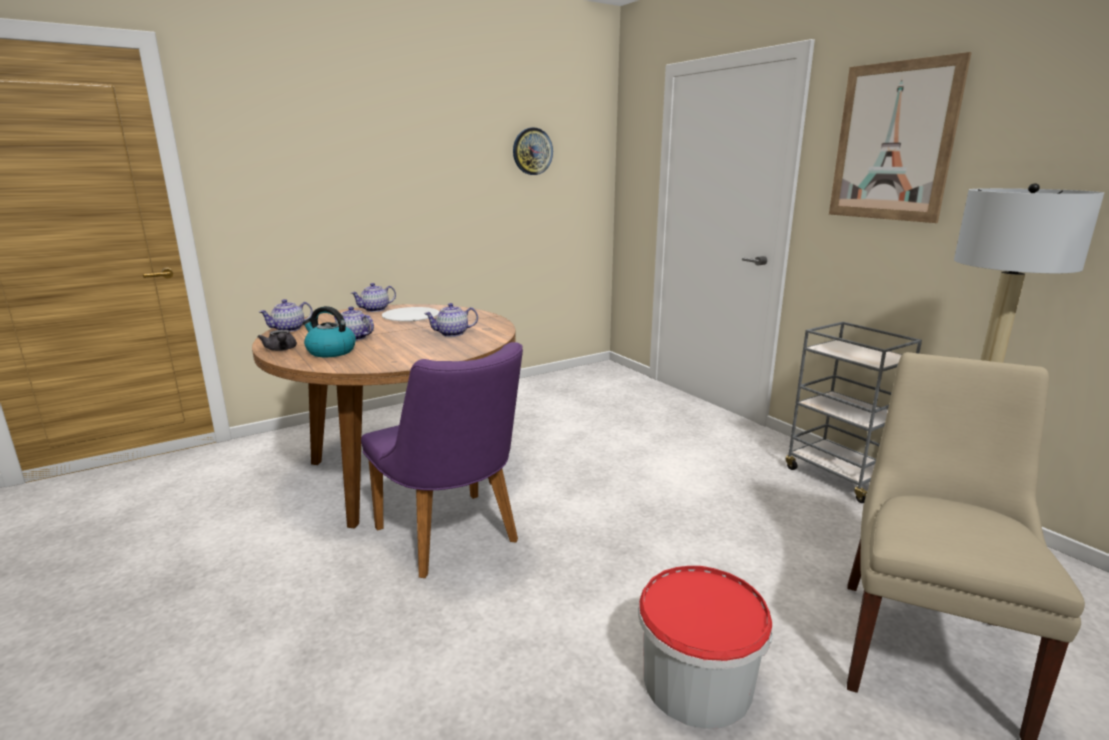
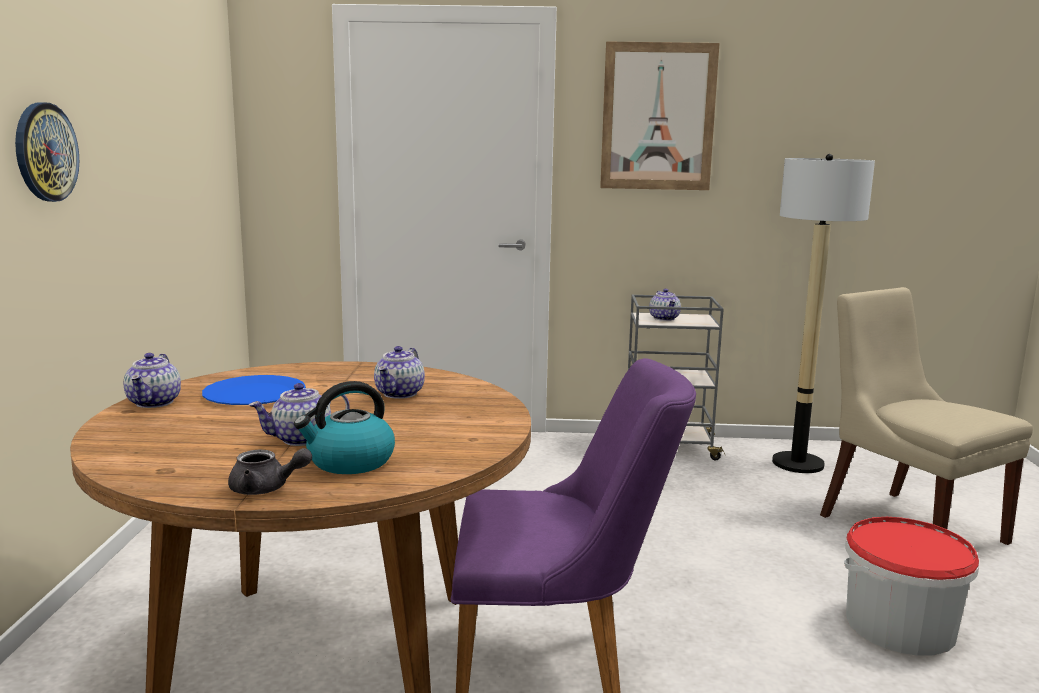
camera: 55 degrees left, 5 degrees down
(288, 329) = (136, 468): teapot -> teapot (664, 318)
(410, 316) = (254, 394): white plate -> blue plate
(532, 151) = (174, 112): wall clock -> wall clock (45, 152)

